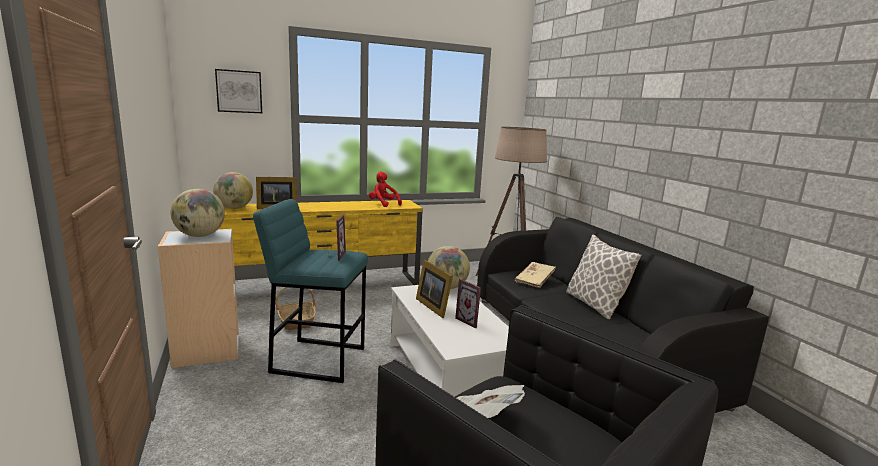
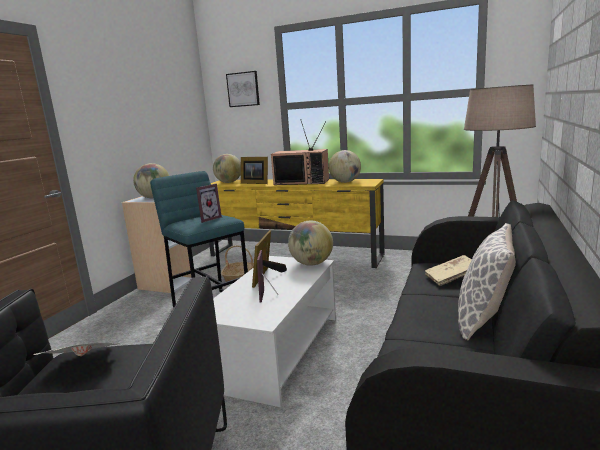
camera: 45 degrees right, 0 degrees up
(334, 205) = (302, 182): none -> television
(383, 204) = (345, 182): red plush toy -> globe

